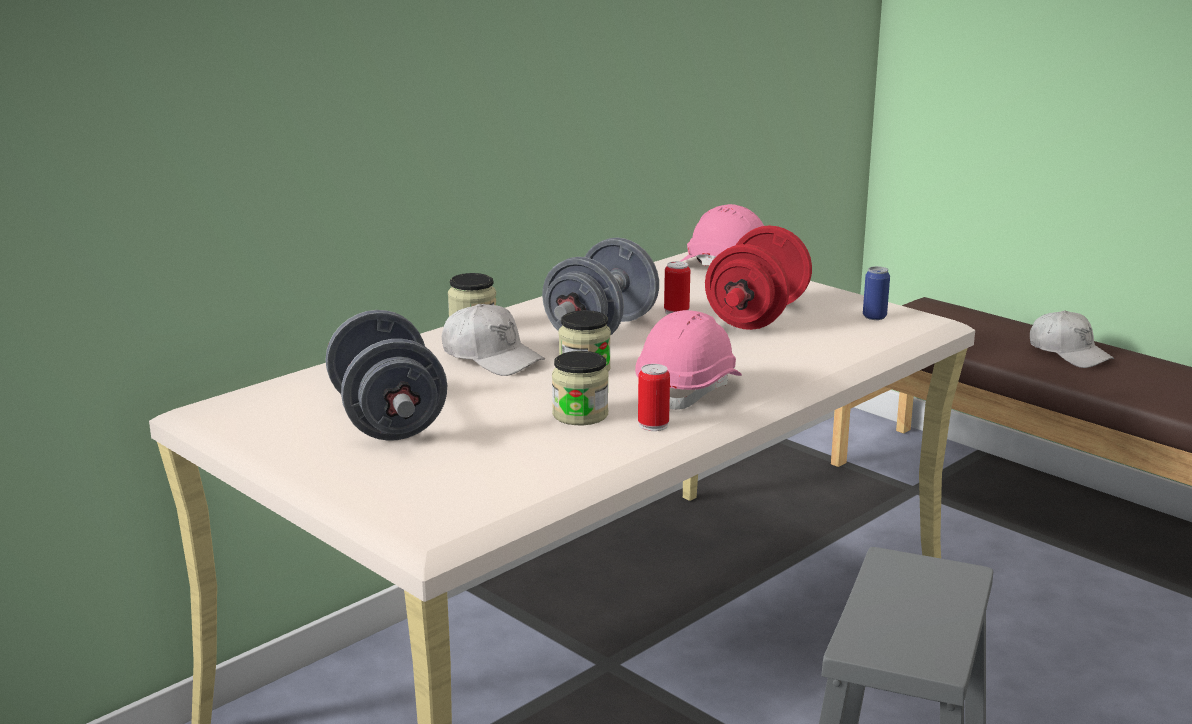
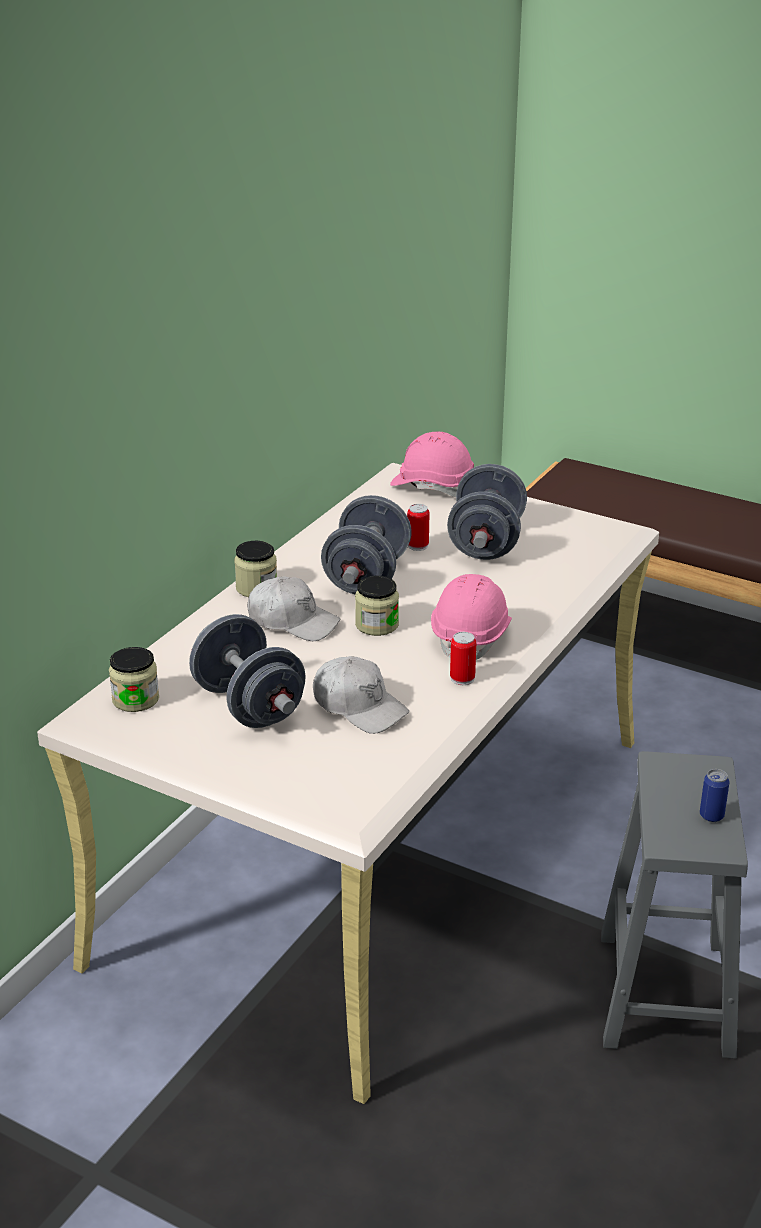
camera: 15 degrees left, 10 degrees up
(580, 415) = (400, 676): jar -> jar (135, 699)
(757, 316) = (486, 542): red dumbbell -> grey dumbbell
(874, 317) = (580, 531): can -> can (711, 816)
(1069, 353) = (703, 511): white cap -> white cap (359, 706)

